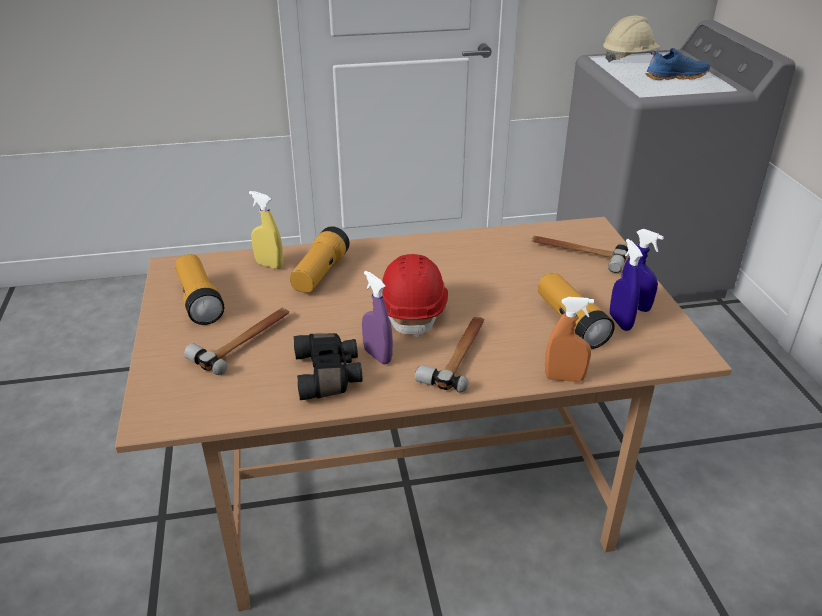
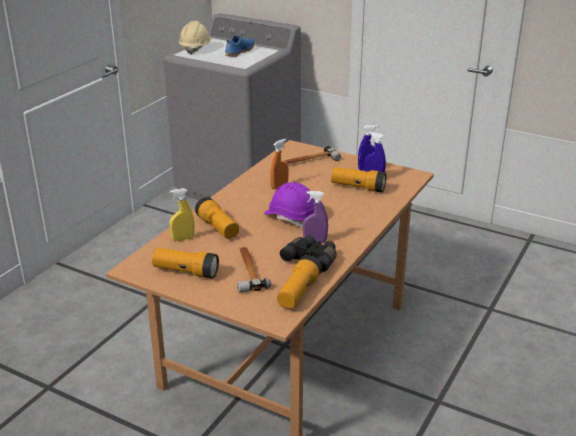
camera: 50 degrees left, 5 degrees down
(232, 405) = (298, 293): none -> flashlight
(413, 310) = (291, 217): red hard hat -> purple hard hat
(458, 355) = (343, 222): hammer -> none
(564, 378) = (393, 207): orange spray bottle -> orange spray bottle (279, 186)

